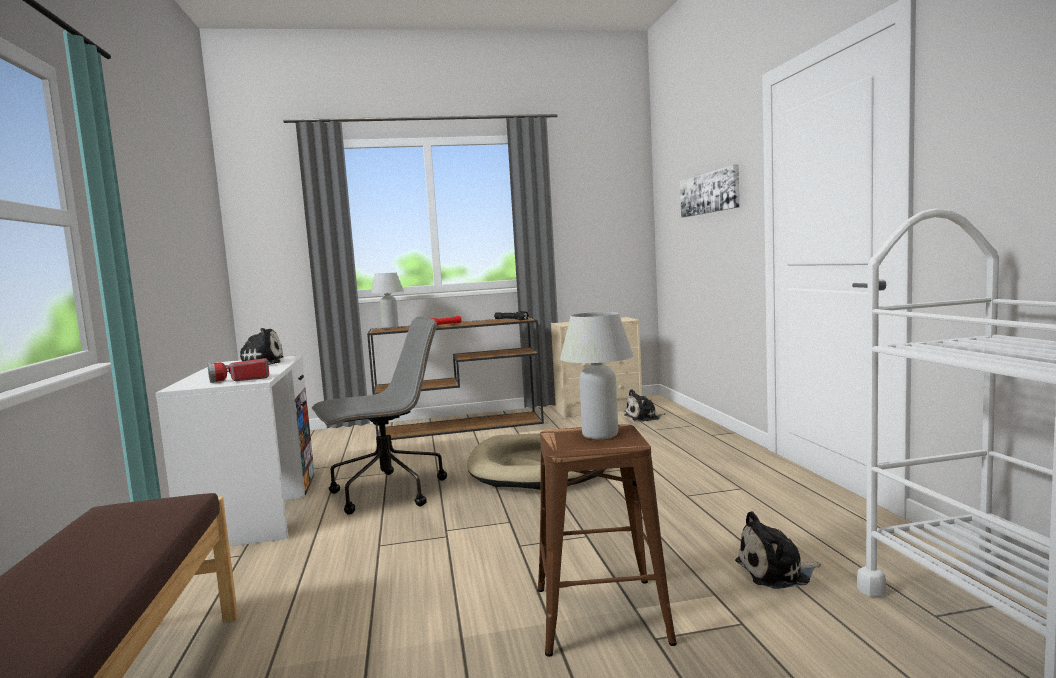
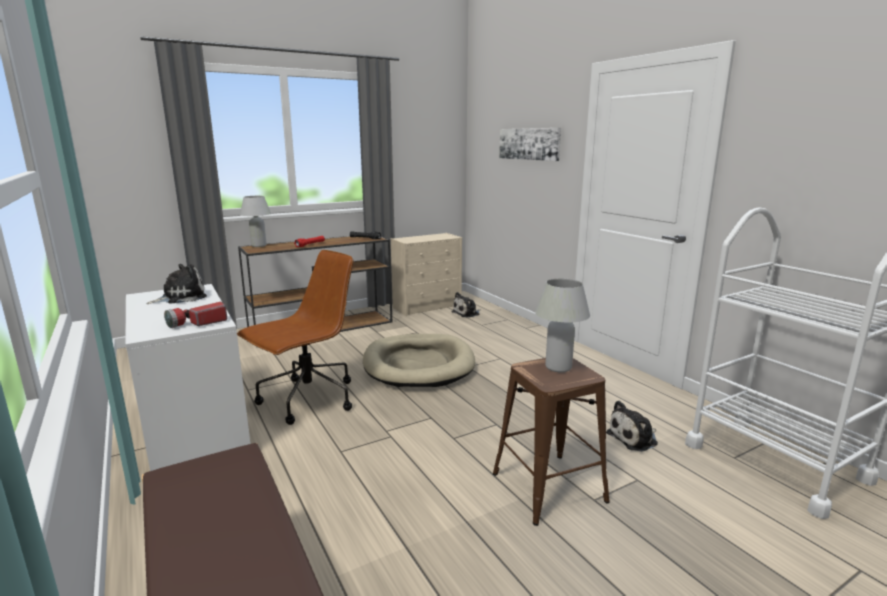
camera: 20 degrees left, 10 degrees up
(386, 493) = (307, 400): grey office chair -> brown office chair

